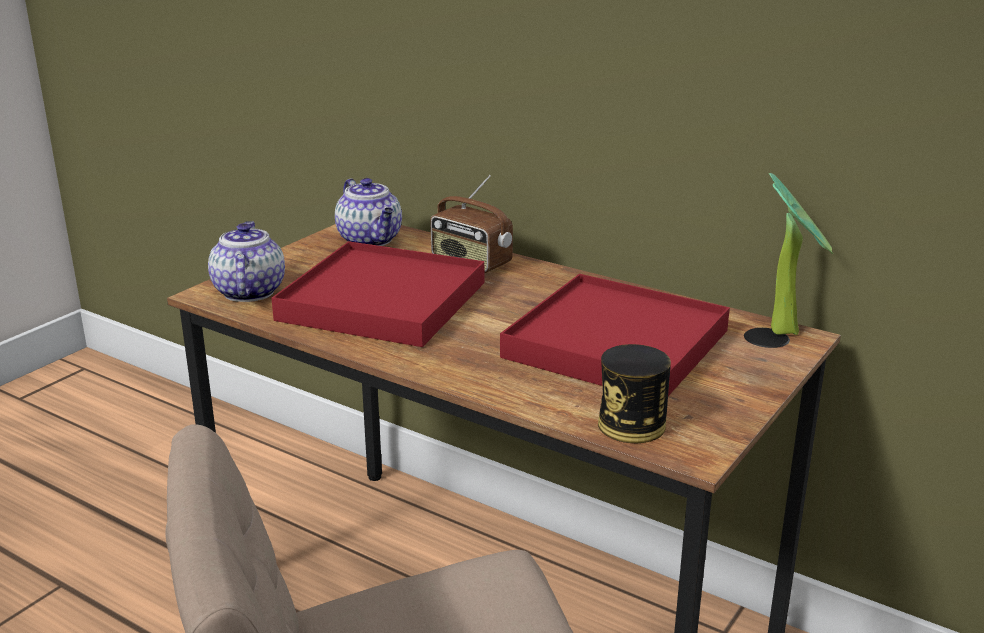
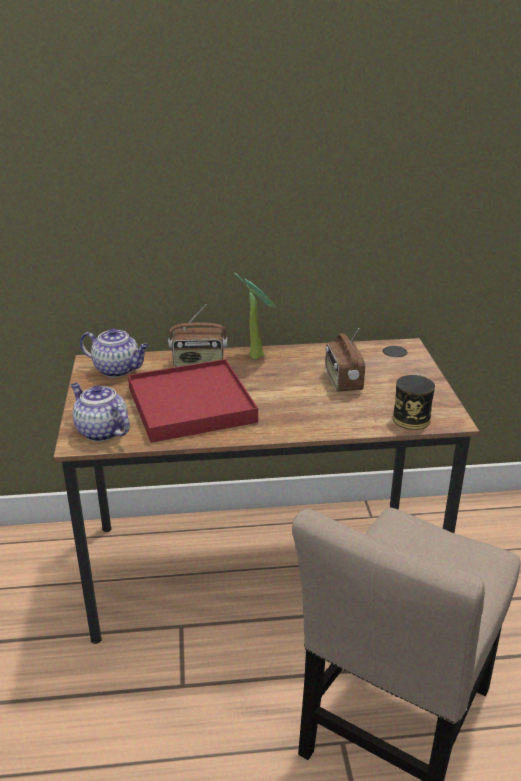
camera: 40 degrees left, 5 degrees up
(616, 344) = (342, 381): red tray -> radio
(787, 329) = (398, 343): potted plant -> potted plant (257, 355)

